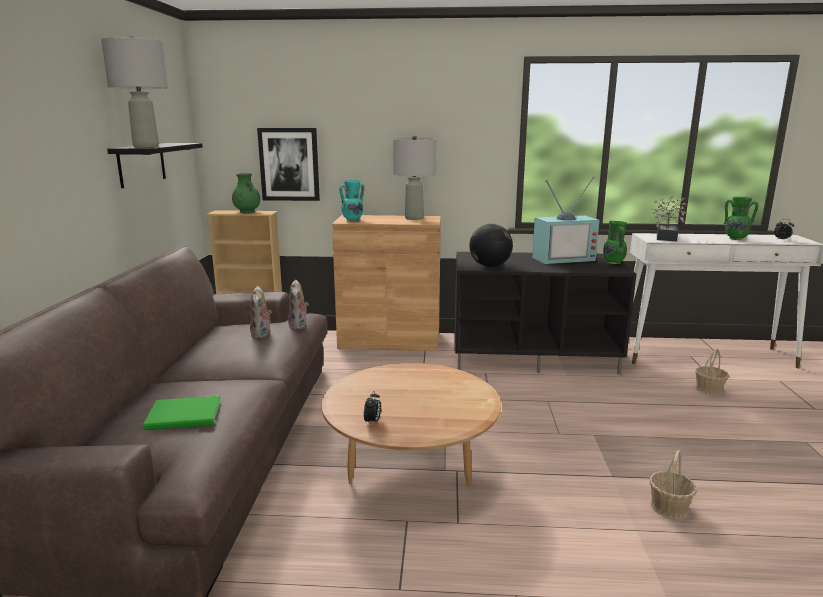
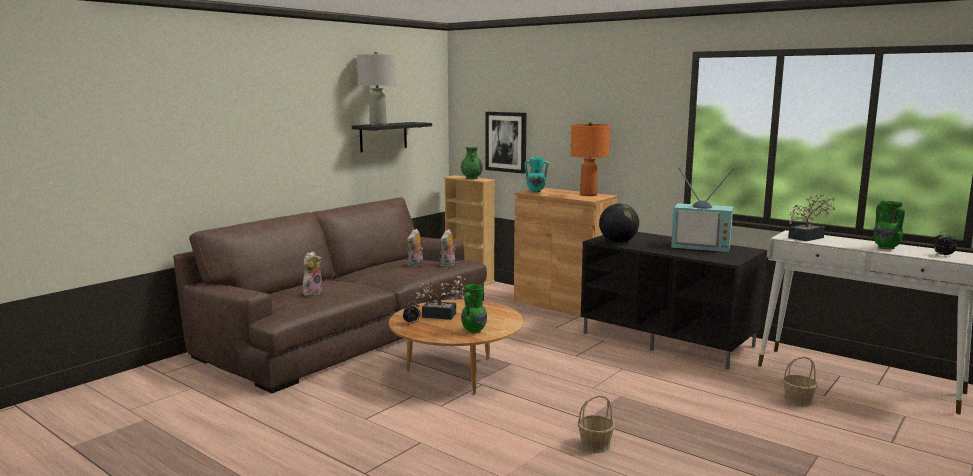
camera: 35 degrees right, 5 degrees down
(186, 416) = (312, 292): green book -> plush toy
(391, 398) = (443, 316): none -> potted plant
(414, 218) = (588, 195): grey table lamp -> orange table lamp
(613, 263) = (742, 256): green vase -> green vase (474, 331)

